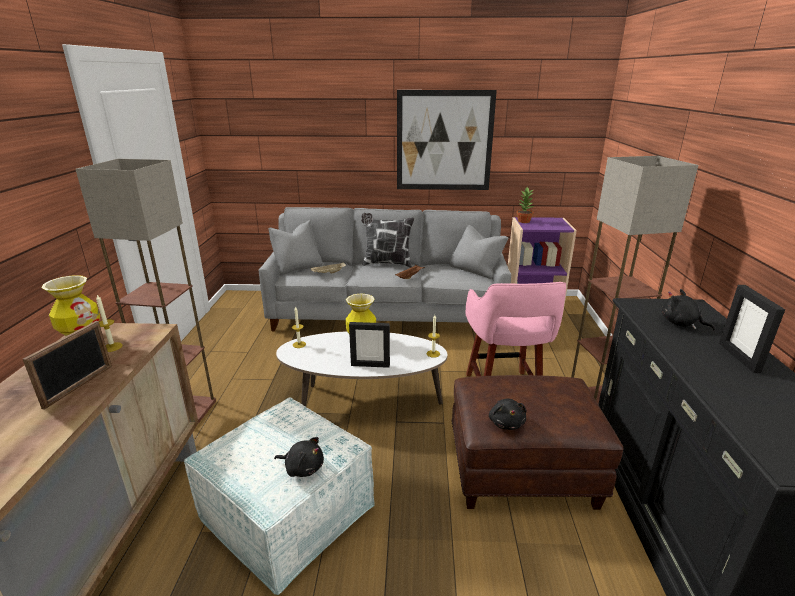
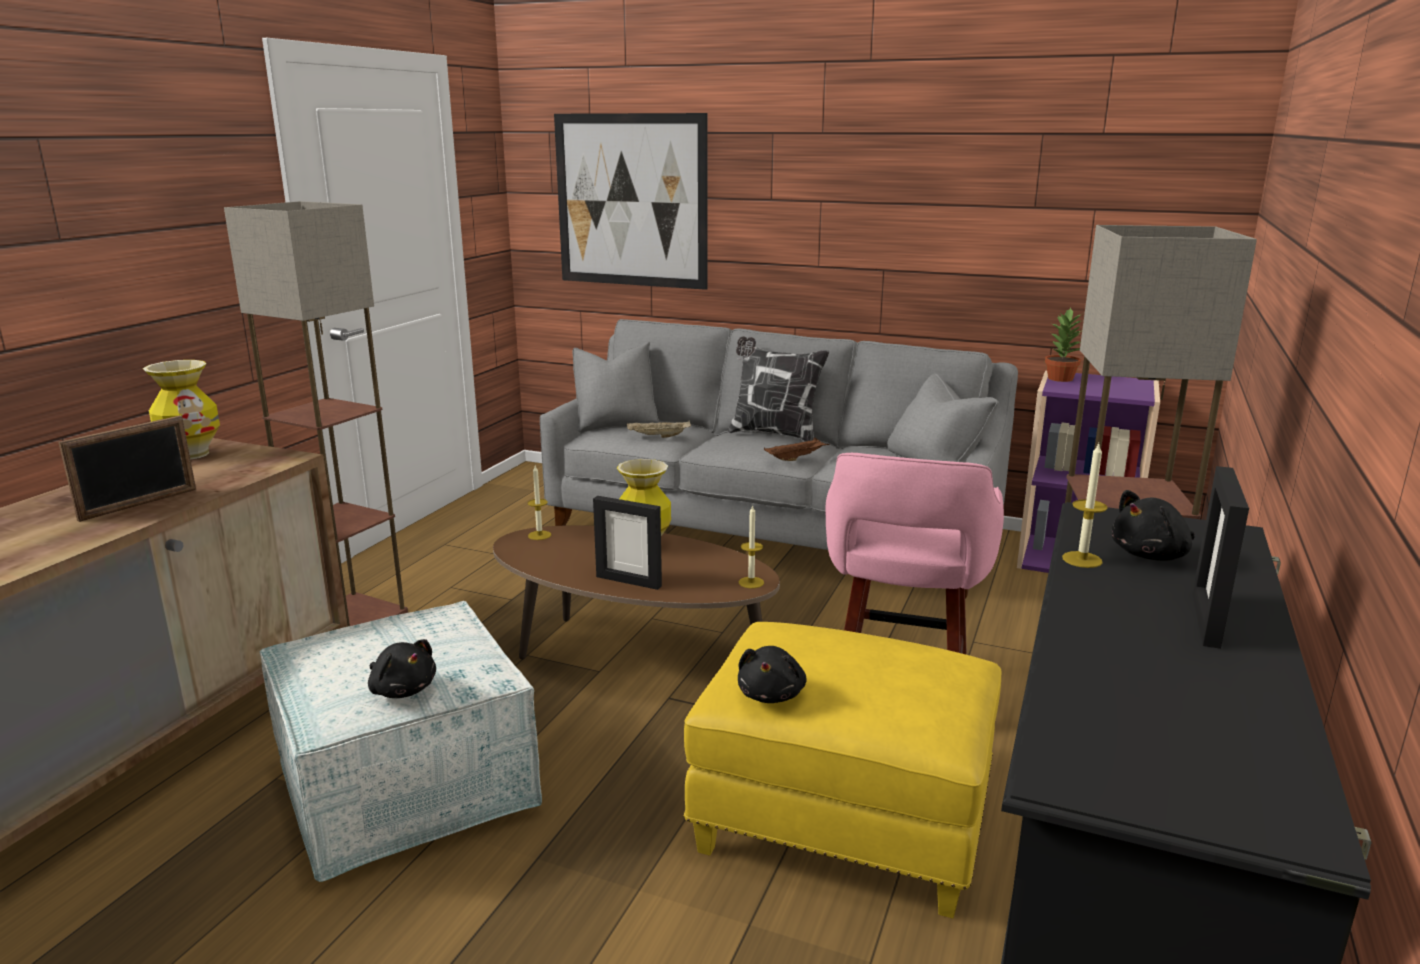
camera: 20 degrees right, 5 degrees down
(112, 347) = (217, 469): candle -> candle (1082, 559)
(363, 402) = (634, 658): white coffee table -> brown coffee table
(444, 141) = (913, 213): picture -> picture (631, 201)
(523, 470) = (846, 820): brown ottoman -> yellow ottoman
(681, 324) = (1151, 555): black plush toy -> black plush toy turned 90 degrees counterclockwise

